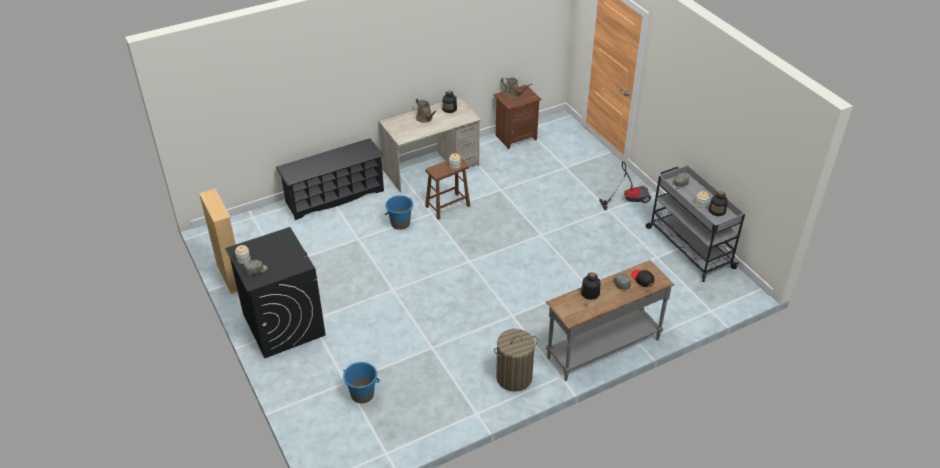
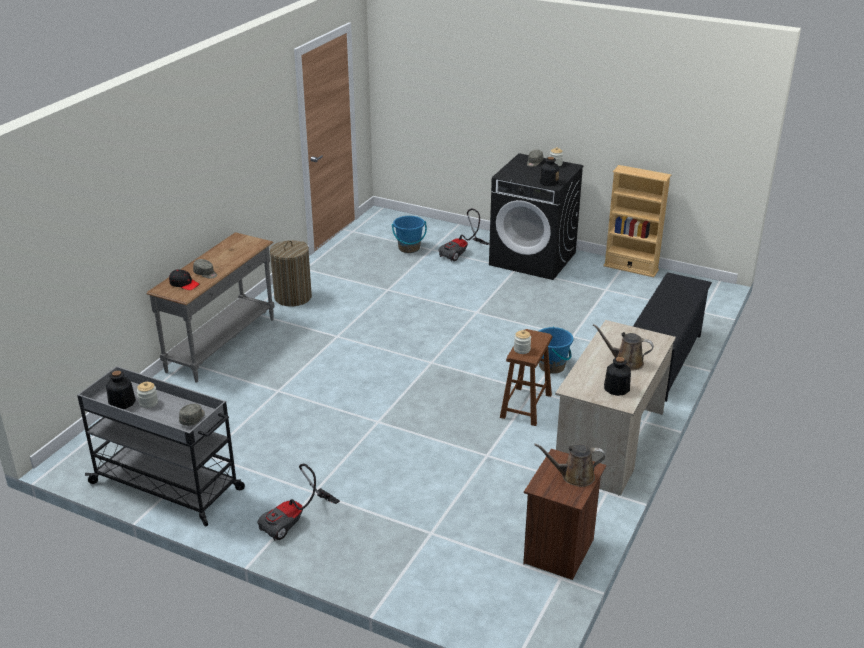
camera: 145 degrees right, 10 degrees down
(327, 362) = (462, 253): none -> vacuum cleaner
(590, 293) = (232, 257): bottle -> bottle (548, 182)

